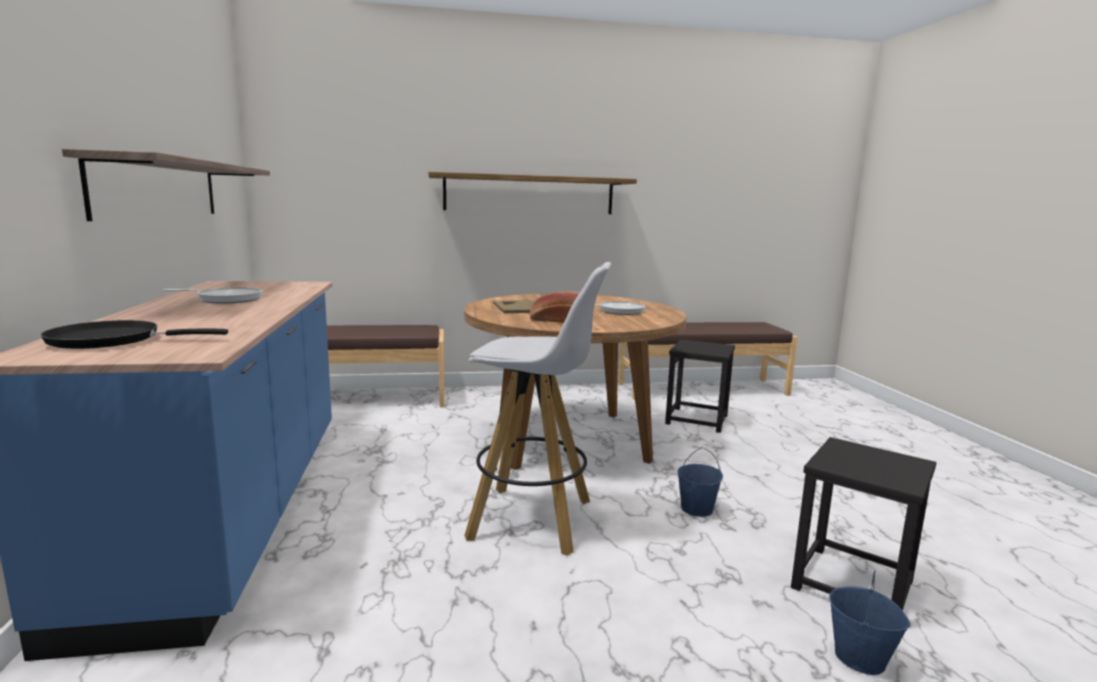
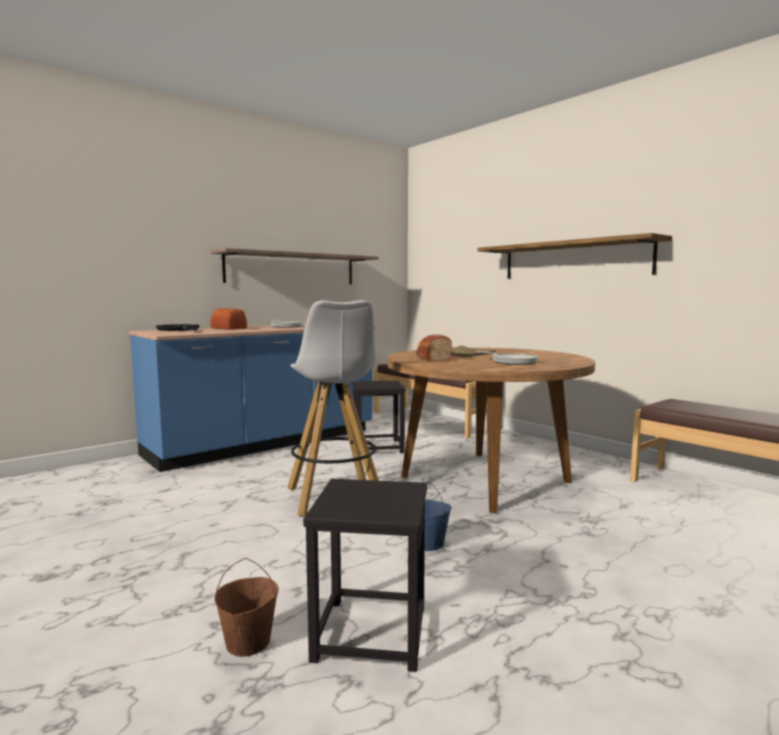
camera: 60 degrees right, 5 degrees down
(171, 319) = (229, 328): none -> bread
(697, 420) = (645, 513): black stool -> black stool (378, 447)
(861, 658) = (248, 643): blue bucket -> brown bucket

